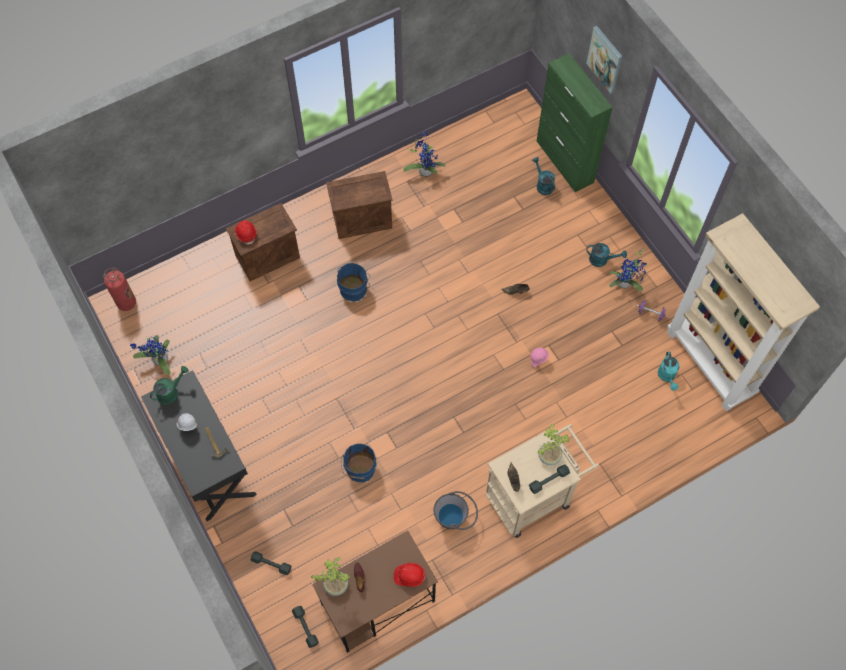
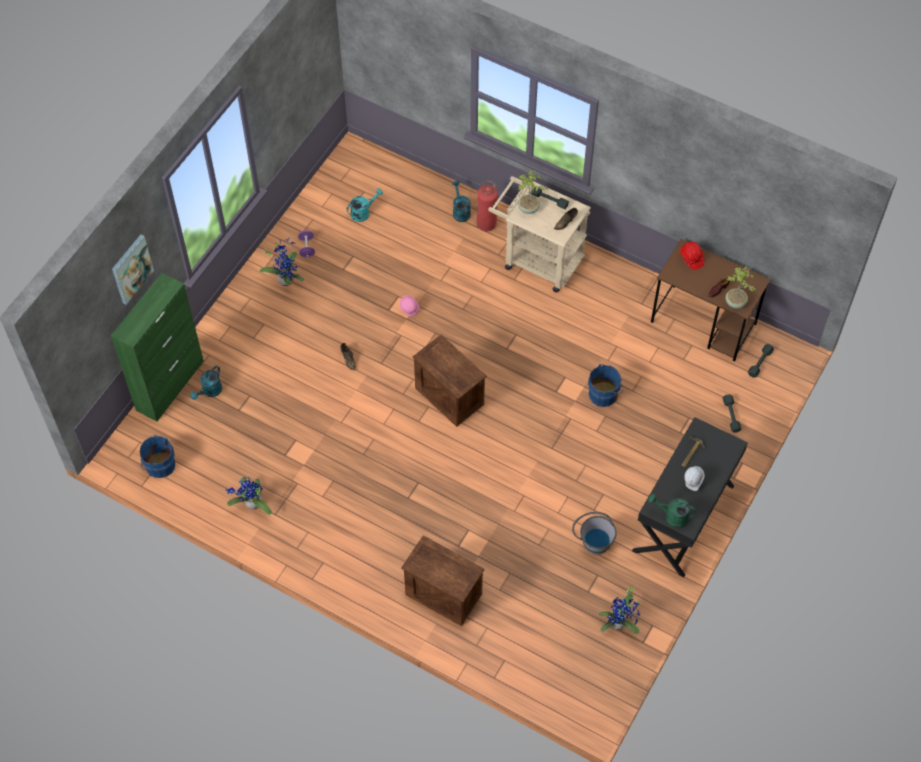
camera: 120 degrees left, 5 degrees down
(126, 303) = (580, 696): fire extinguisher -> fire extinguisher (486, 224)
(246, 233) = (457, 578): red hard hat -> none
(354, 288) = (430, 495): blue bucket -> blue bucket (159, 465)
(362, 219) = (346, 531): crate -> crate (448, 396)
(455, 518) = (595, 304): grey bucket -> grey bucket (592, 540)
(602, 260) = (270, 307): turquoise watering can -> turquoise watering can (460, 211)
(710, 364) = (331, 187): beige bookcase -> none

